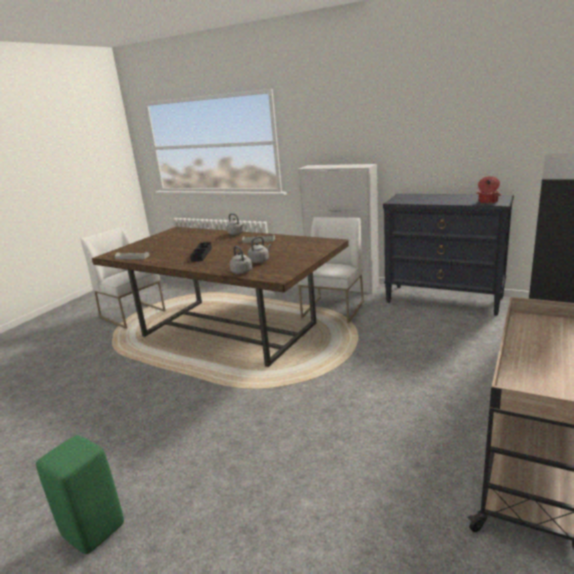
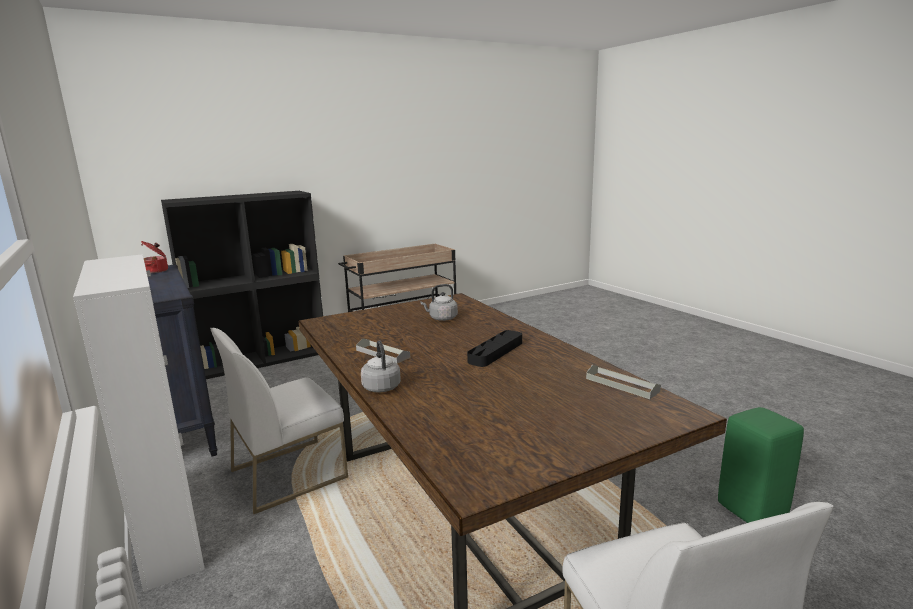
camera: 150 degrees left, 5 degrees down
(93, 532) = (653, 368): green stool -> green stool (751, 509)
(242, 272) = (479, 310): grey kettle -> none

